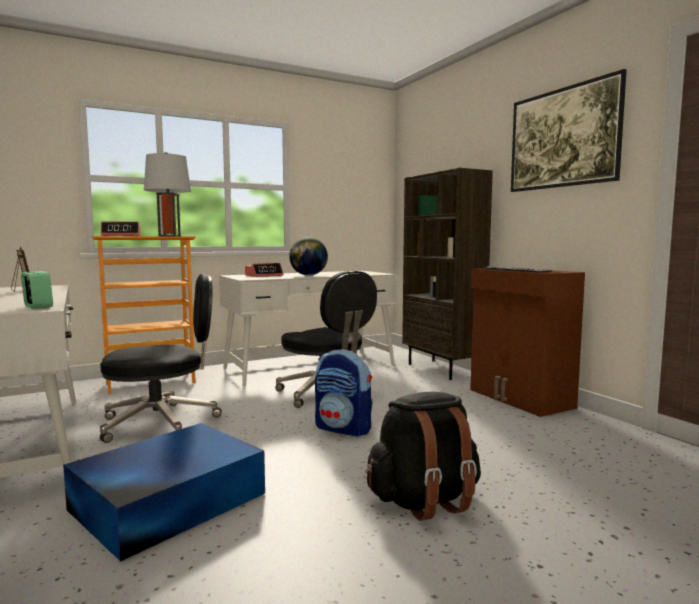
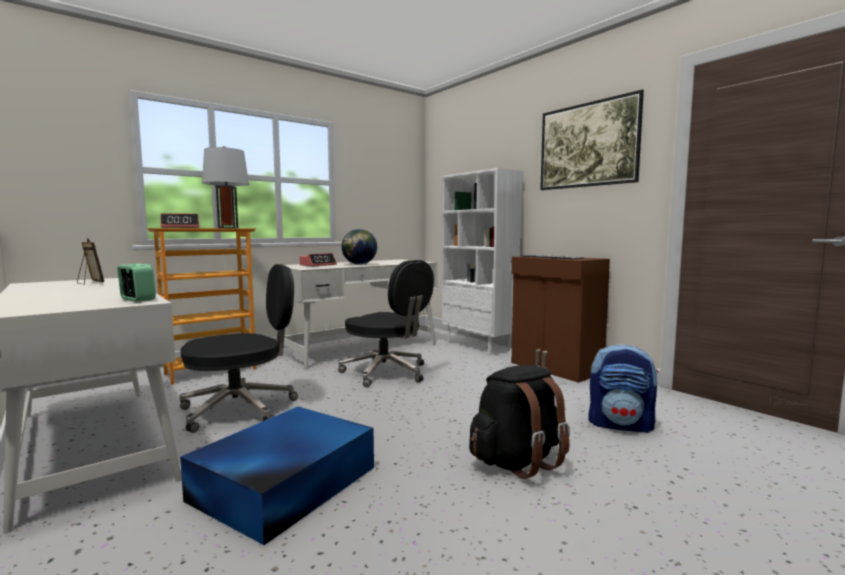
camera: 10 degrees left, 0 degrees up
(344, 428) = (418, 403): backpack -> backpack (621, 425)
(442, 369) = (479, 346): brown bookcase -> white bookcase

